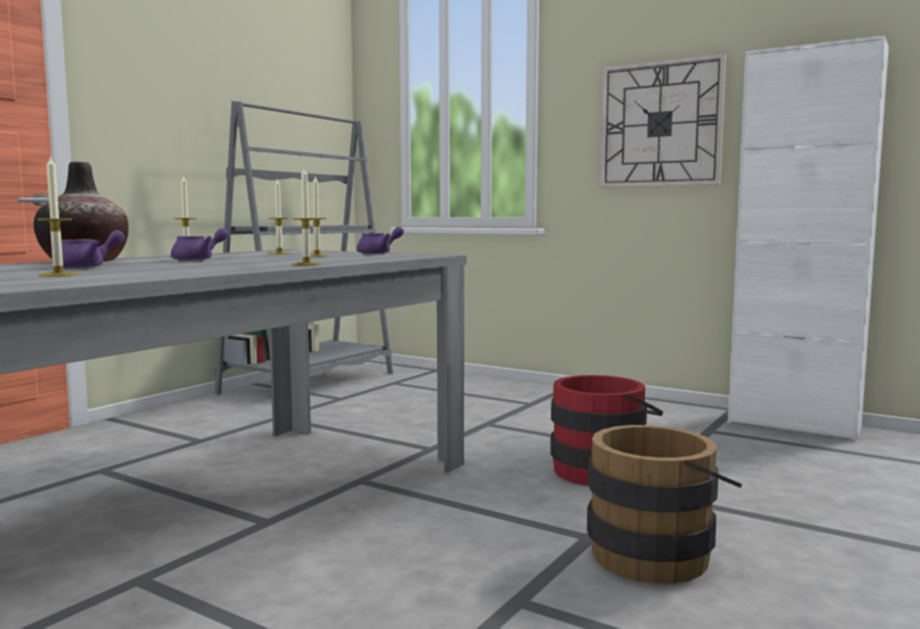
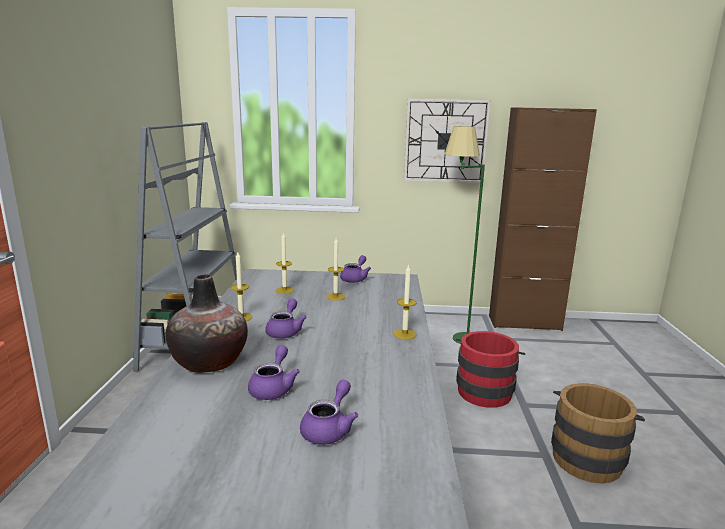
camera: 30 degrees left, 10 degrees up
(58, 274) = (329, 429): candle -> purple teapot
(649, 419) = (456, 334): none -> green floor lamp
(793, 425) = (524, 323): white cabinet -> brown cabinet

